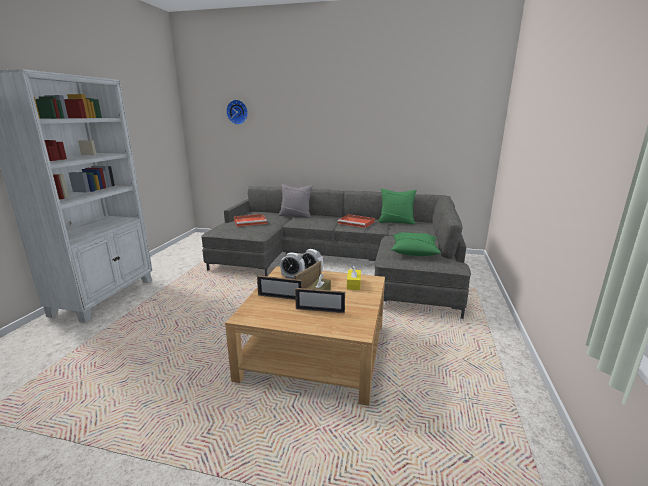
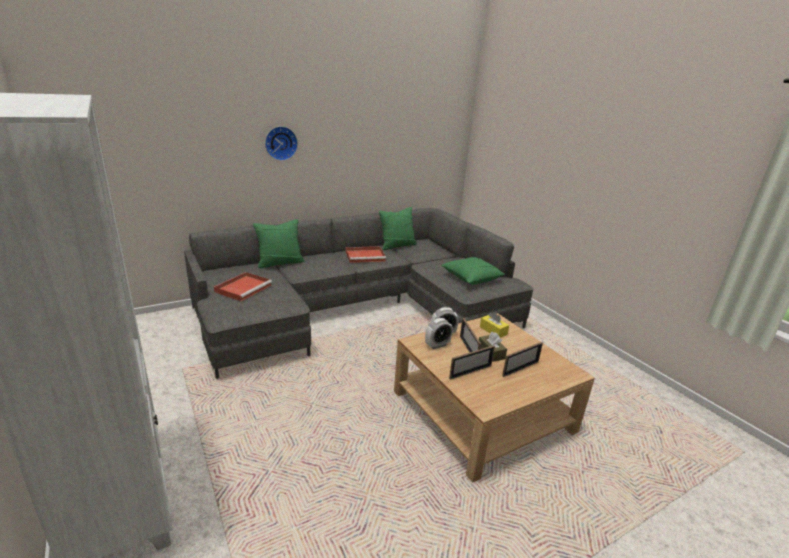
camera: 45 degrees left, 5 degrees up
(237, 112) = (151, 117): wall clock -> wall clock (280, 143)
(295, 215) = (280, 263): grey pillow -> green pillow

